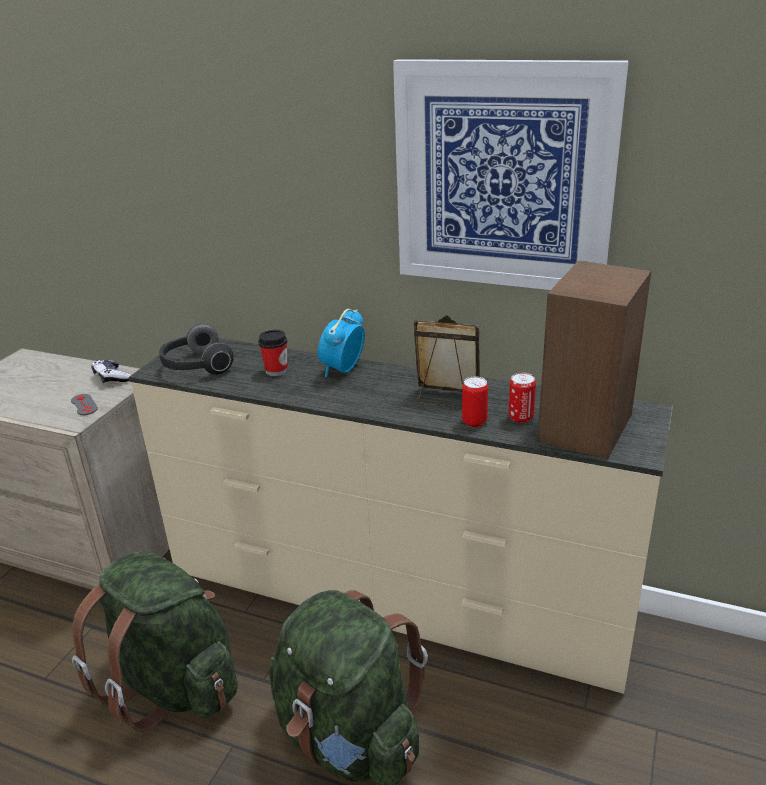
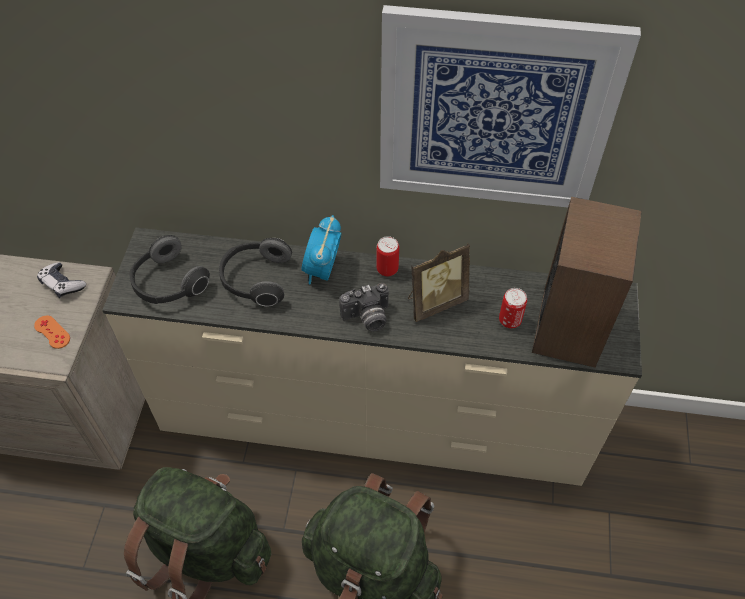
camera: 15 degrees left, 25 degrees up
(84, 405) = (52, 332): grey game controller -> orange game controller
(276, 371) = (256, 280): cup -> headphones
(371, 403) = (367, 318): none -> camera
(445, 398) = (435, 302): picture frame -> picture frame turned 150 degrees clockwise
(474, 421) = (470, 332): can -> can (387, 269)

